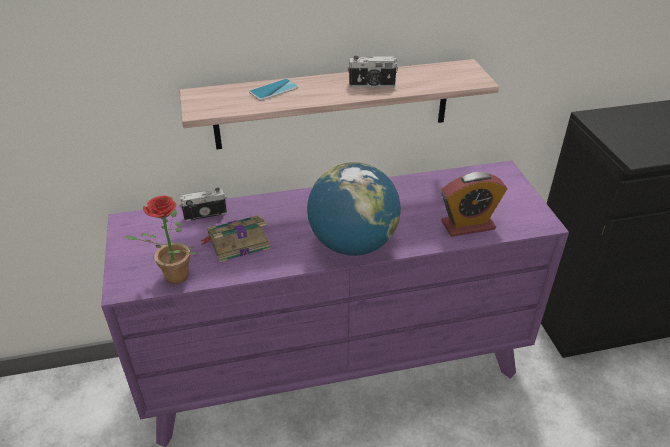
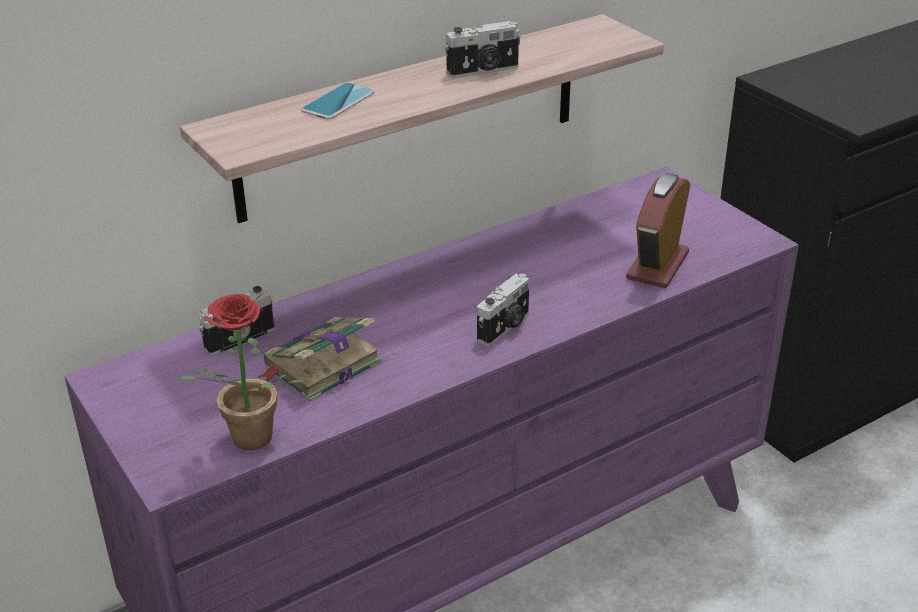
camera: 20 degrees left, 5 degrees down
(352, 244) = (505, 327): globe -> camera
(468, 225) = (657, 265): alarm clock -> alarm clock turned 150 degrees clockwise

